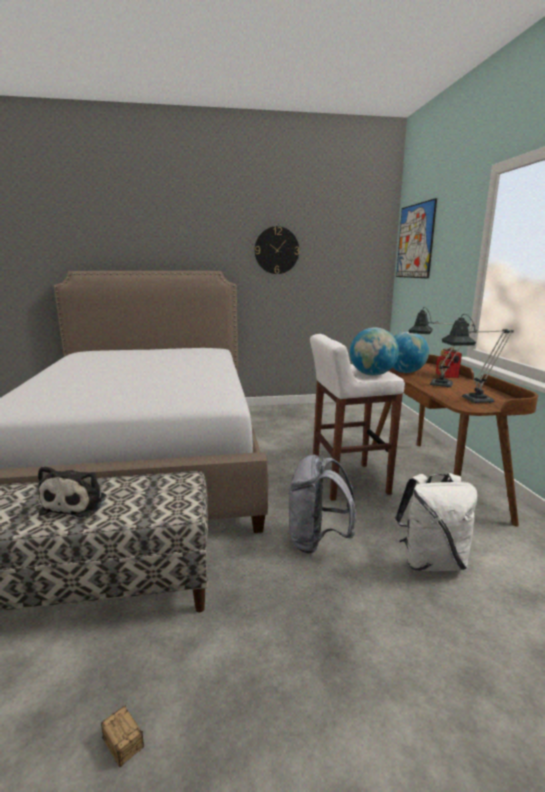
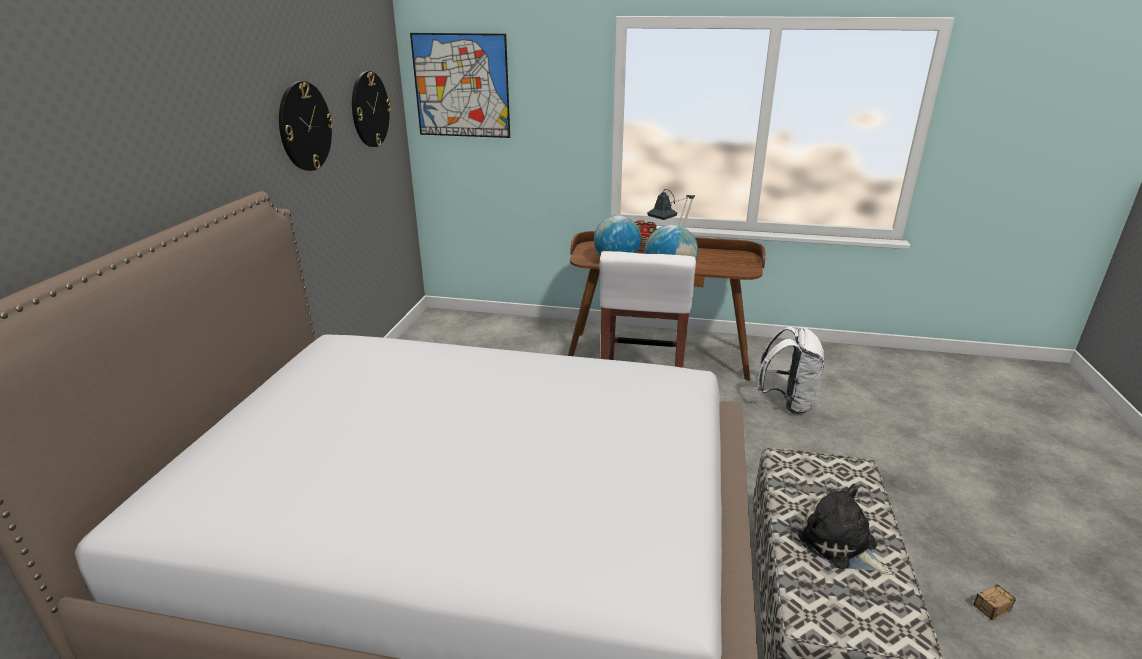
camera: 70 degrees left, 10 degrees up
(77, 503) = (840, 545): plush toy -> plush toy turned 150 degrees counterclockwise
(317, 541) = (748, 450): grey backpack -> none
(347, 252) = (370, 109): none -> wall clock
(470, 400) = (729, 265): table lamp -> none

